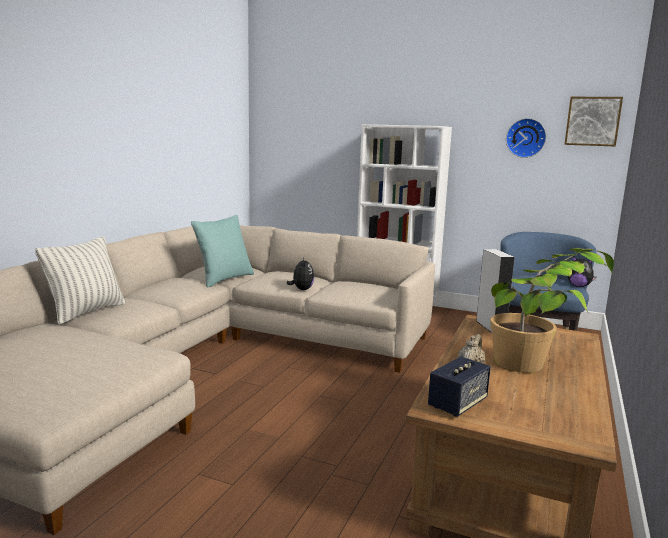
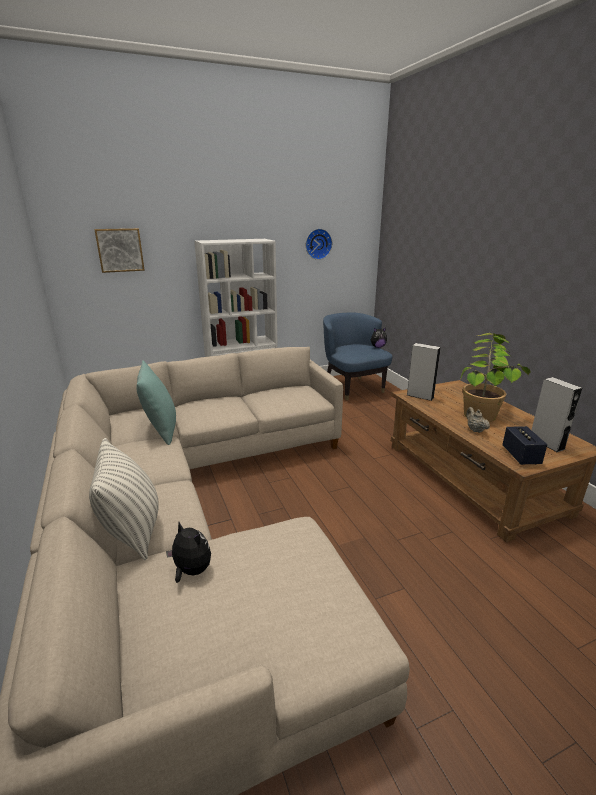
camera: 45 degrees left, 10 degrees up
(301, 289) = (244, 413): plush toy -> plush toy (191, 571)
(534, 414) = (546, 443): none -> grey speaker
(592, 121) = (358, 229): picture -> picture (120, 250)

